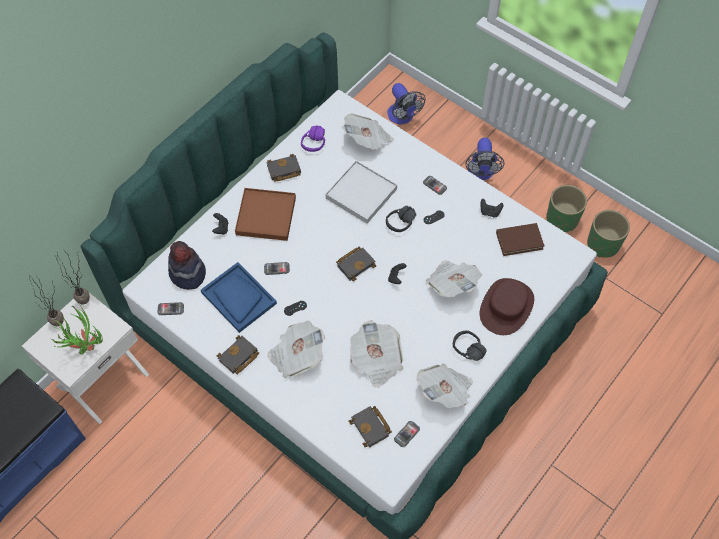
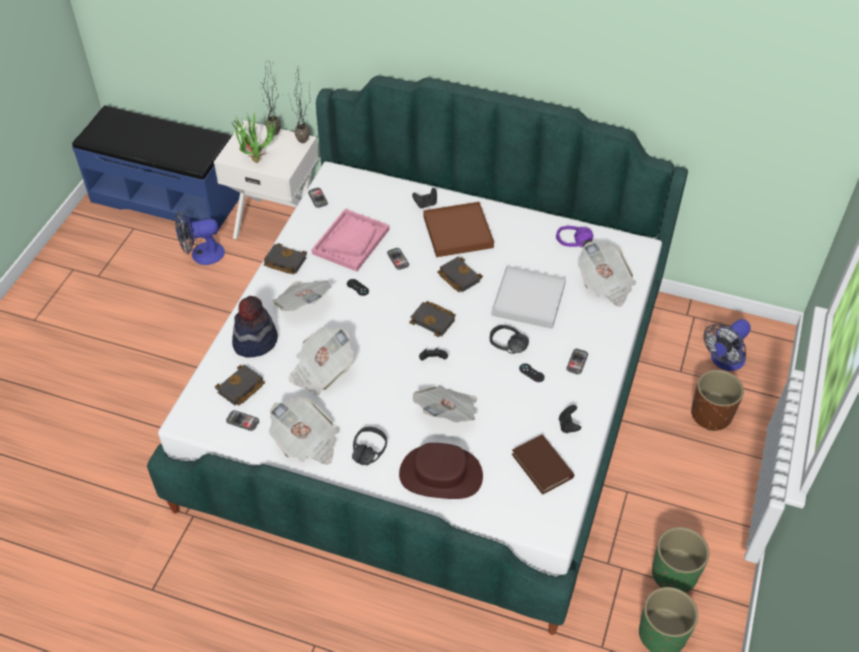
camera: 70 degrees right, 10 degrees down
(187, 274) = (362, 197): hat -> hat (255, 341)
(238, 298) = (351, 241): blue tray -> pink tray
(283, 171) = (522, 228): black book -> black book (457, 277)
(445, 145) = (711, 415): none -> brown planter
(481, 173) = (692, 464): fan -> fan (201, 255)

